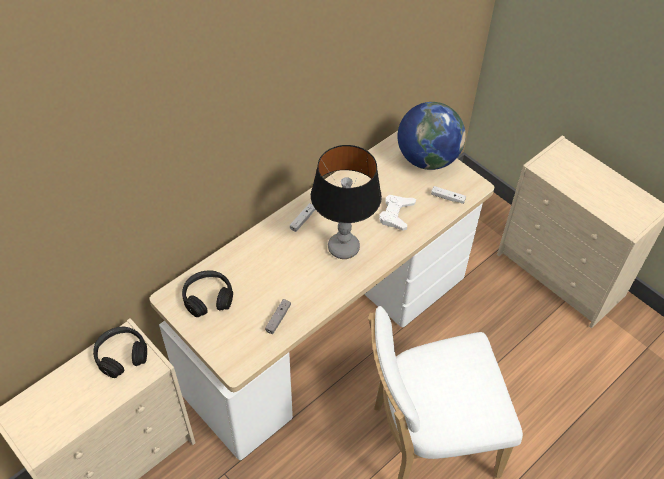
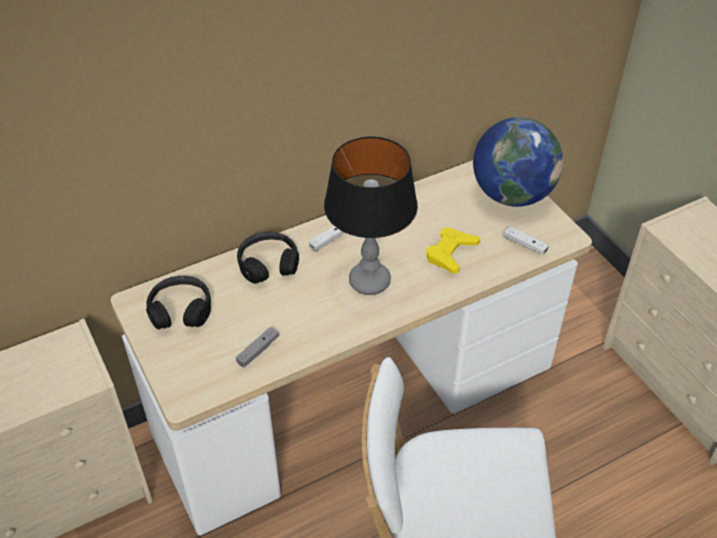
camera: 15 degrees right, 5 degrees down
(121, 355) = (57, 359): black headphones -> black headphones (268, 264)
(396, 214) = (451, 253): white game controller -> yellow game controller

